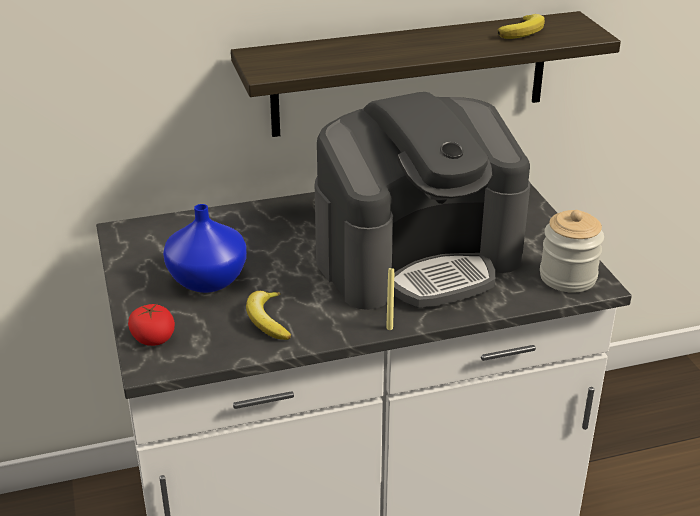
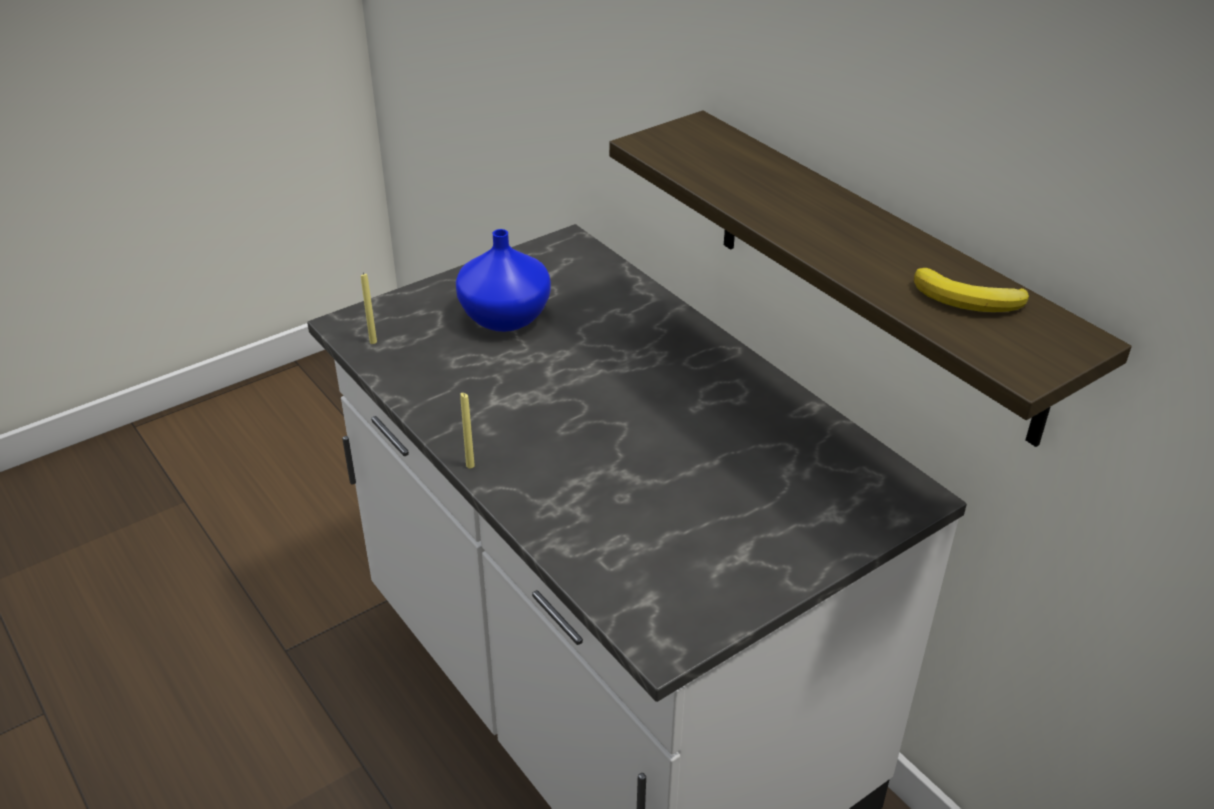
camera: 70 degrees right, 5 degrees up
(153, 338) = (389, 313): tomato -> none
(190, 353) = (373, 342): none -> yellow candle
(267, 320) = (448, 375): banana -> none
(418, 258) = (635, 458): coffee machine -> none
(567, 277) = (665, 610): jar -> none

